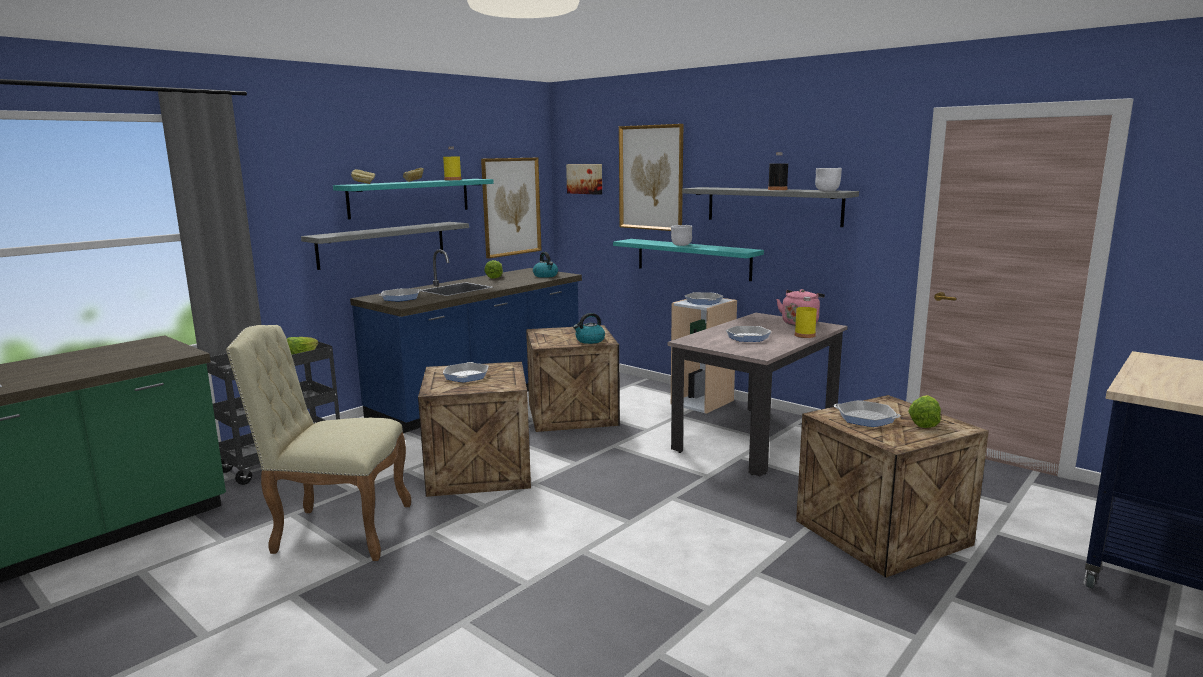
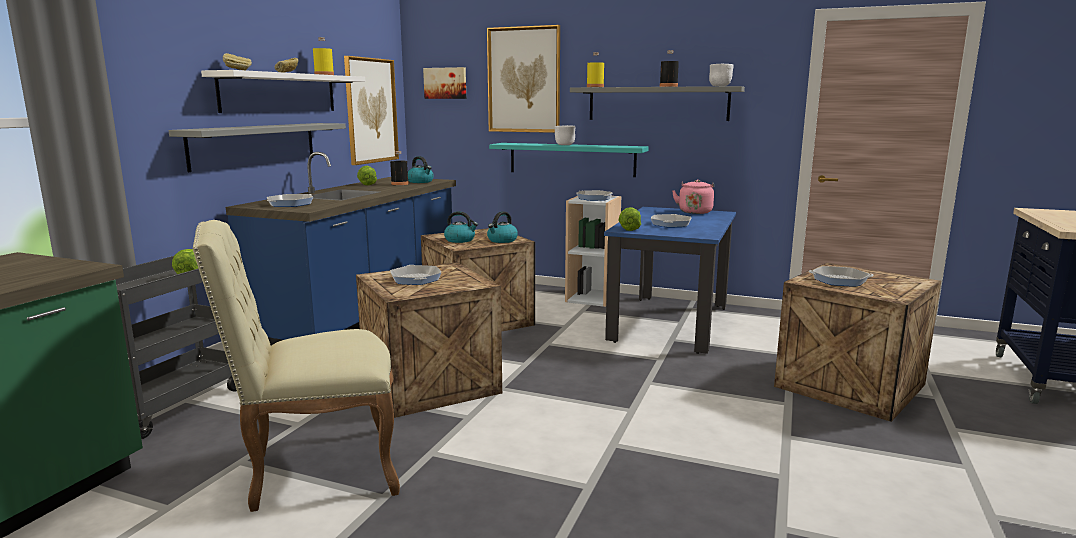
camera: 20 degrees left, 0 degrees up
(410, 198) = (280, 93): turquoise shelf -> white shelf
(523, 278) = (399, 184): none -> black bottle
(553, 337) = (460, 240): none -> kettle
(756, 438) = (670, 322): beige dining table -> blue dining table
(805, 335) = (715, 220): yellow bottle -> yellow bottle (595, 87)
(923, 423) = (887, 280): lettuce -> lettuce (629, 229)

